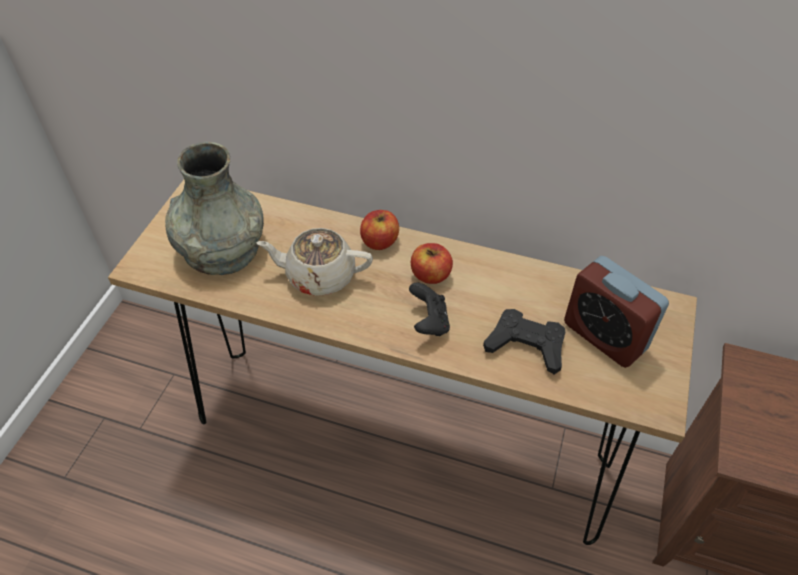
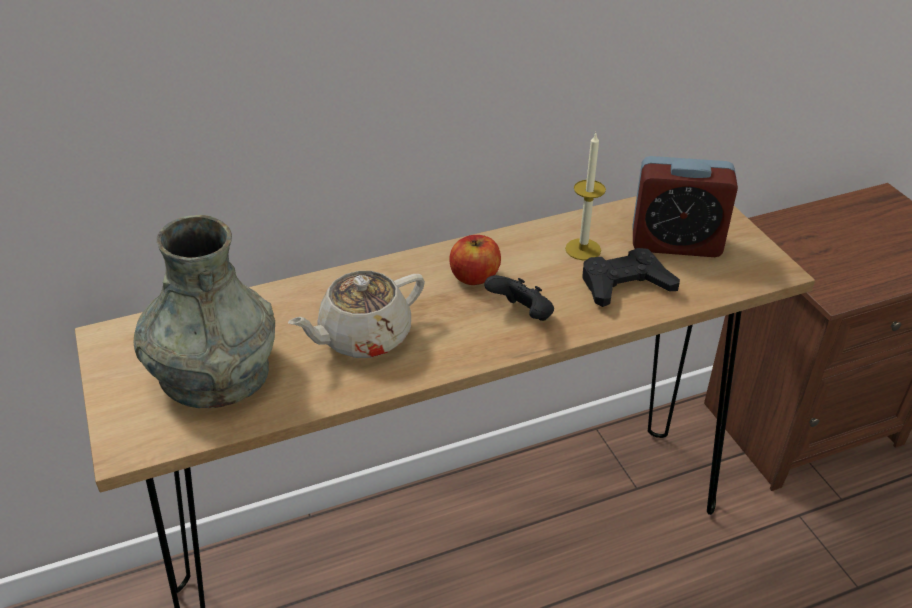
camera: 40 degrees left, 10 degrees down
(379, 241) = (389, 275): apple -> none
(528, 299) = (583, 249): none -> candle

